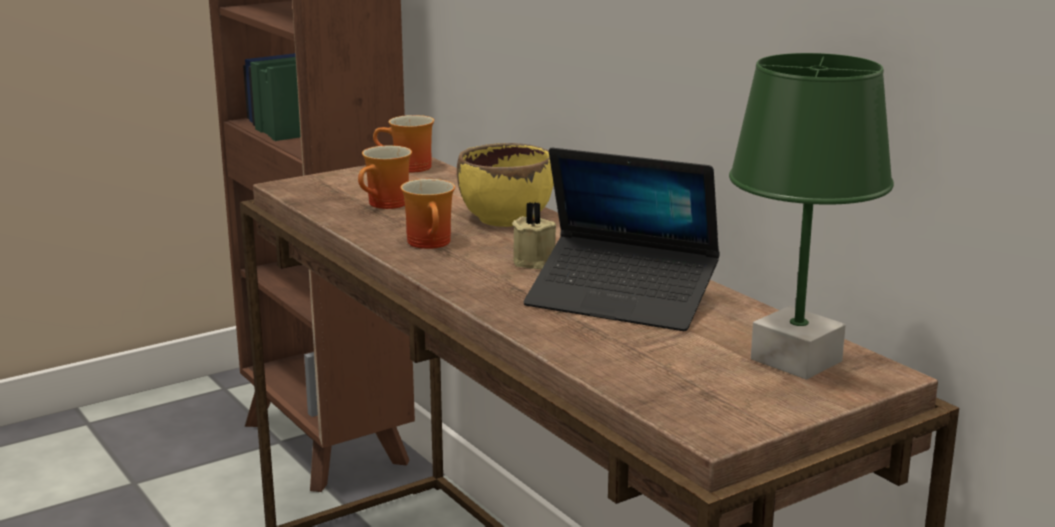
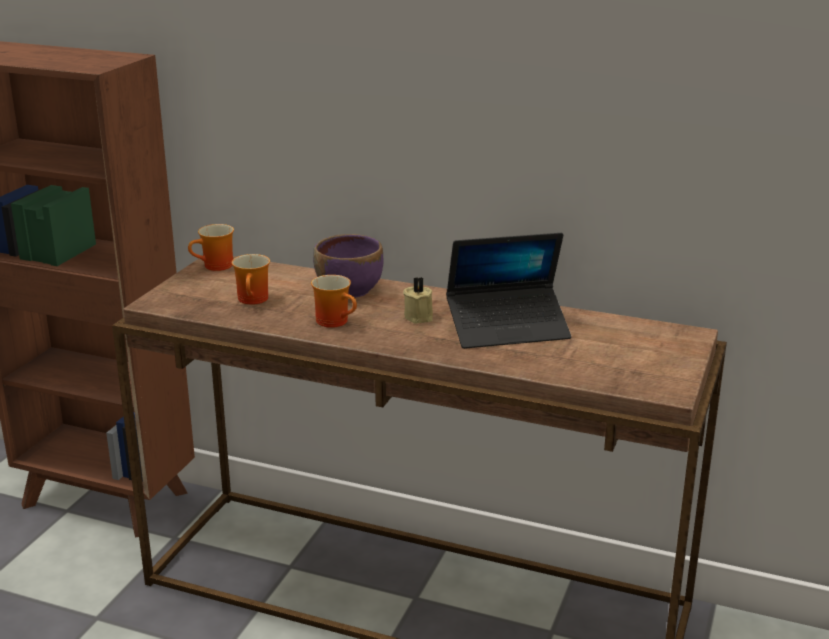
camera: 35 degrees left, 5 degrees up
(506, 218) = (350, 290): yellow bowl -> purple bowl
(797, 360) = (646, 339): green table lamp -> none

